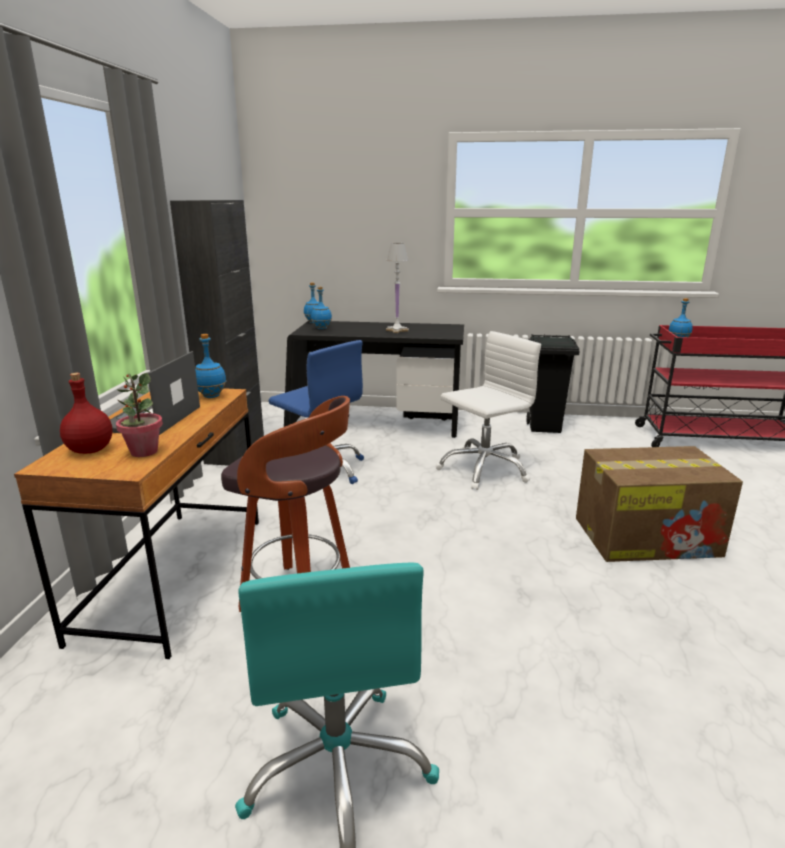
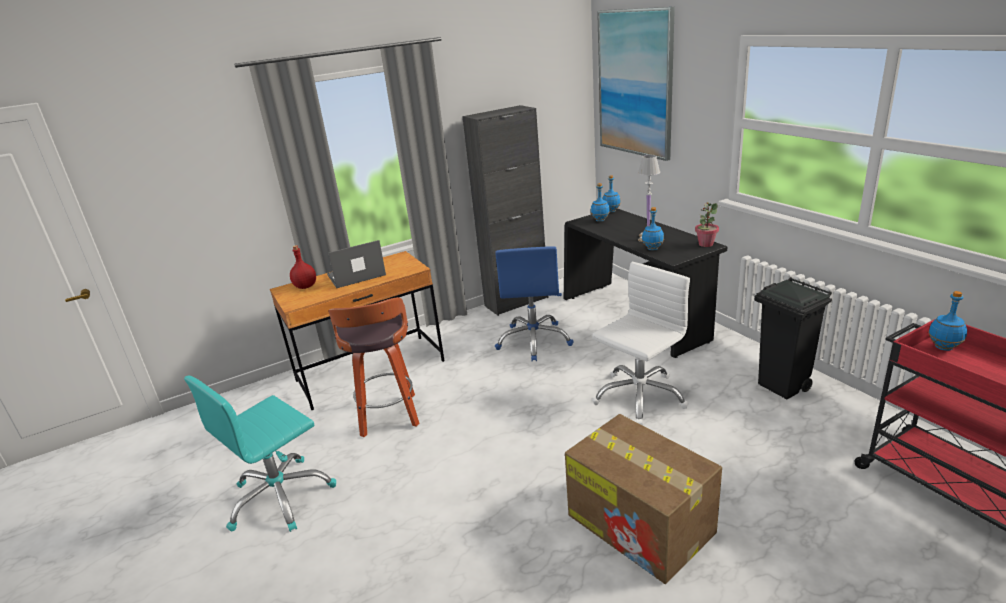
camera: 55 degrees right, 5 degrees up
(144, 452) = (315, 296): potted plant -> potted plant (705, 244)
(211, 396) = (405, 268): blue bottle -> blue bottle (652, 249)
(313, 186) = (635, 83): none -> picture
(484, 469) = (639, 396): white office chair -> white office chair turned 60 degrees counterclockwise

